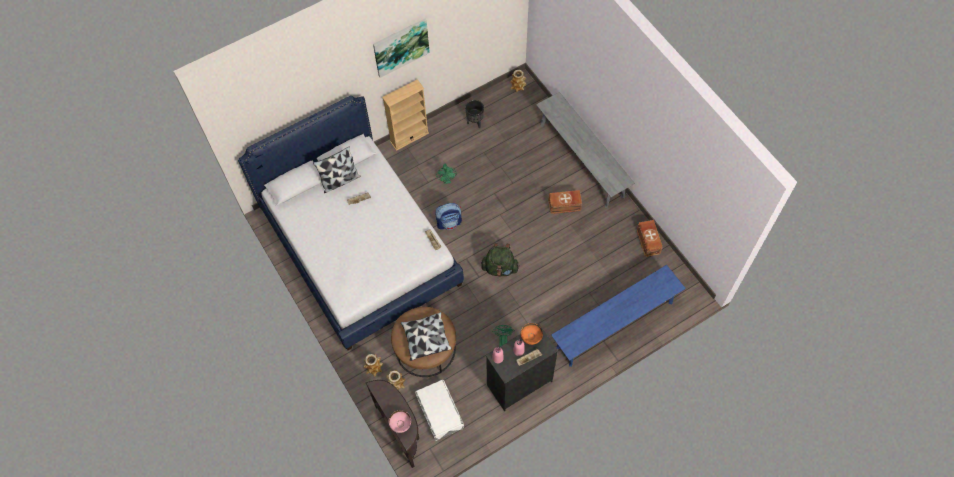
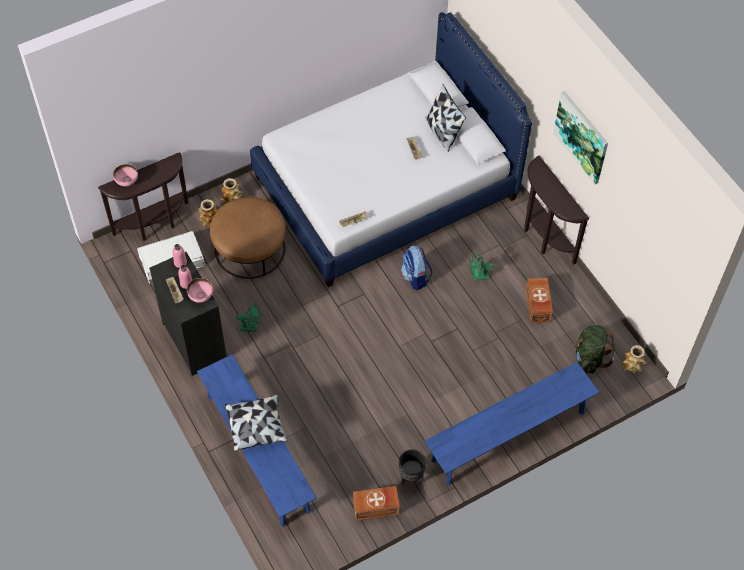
camera: 90 degrees right, 5 degrees down
(409, 137) = (543, 237): beige bookcase -> brown console table
(426, 338) = (241, 226): pillow -> pillow (256, 427)
(475, 122) = (569, 311): black planter -> black planter (411, 477)
(500, 268) = (348, 329): green backpack -> green backpack (589, 358)
(531, 337) = (201, 297): orange bowl -> pink bowl
(565, 206) = (435, 409): brown storage box -> brown storage box (537, 306)
(581, 160) = (508, 436): grey bench -> blue bench

